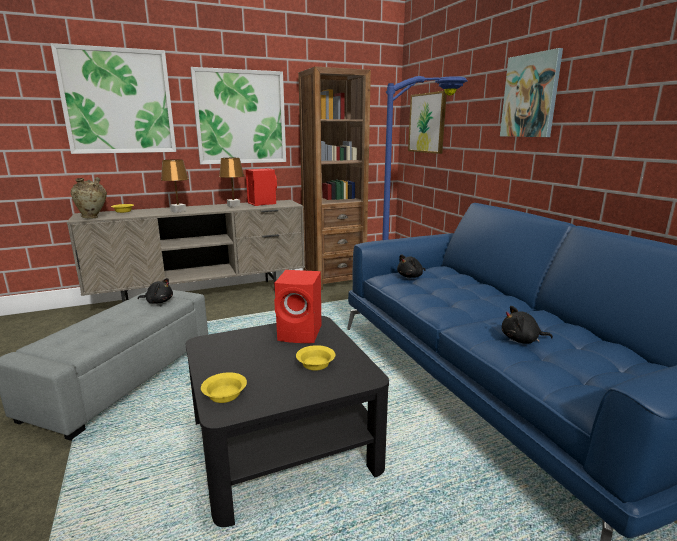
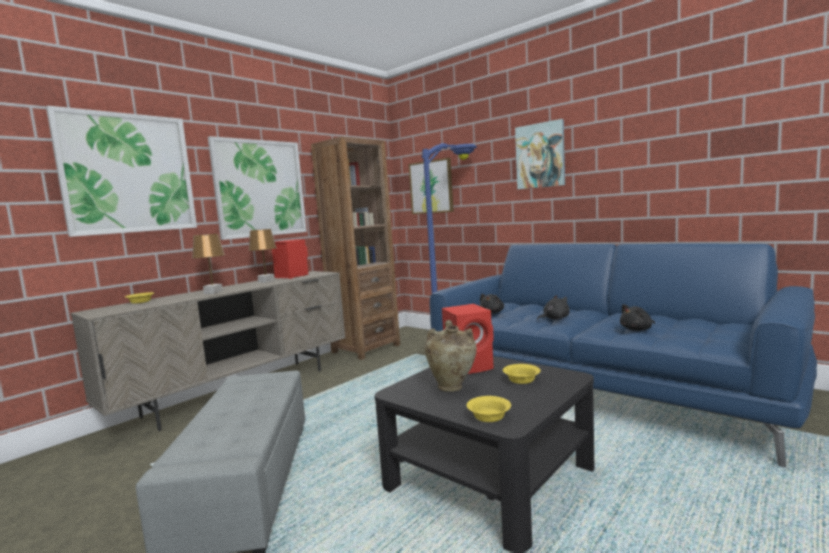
camera: 25 degrees left, 10 degrees down
(93, 217) = (114, 311): beige vase -> beige vase (452, 387)
(158, 302) = (260, 385): black plush toy -> black plush toy (554, 319)

